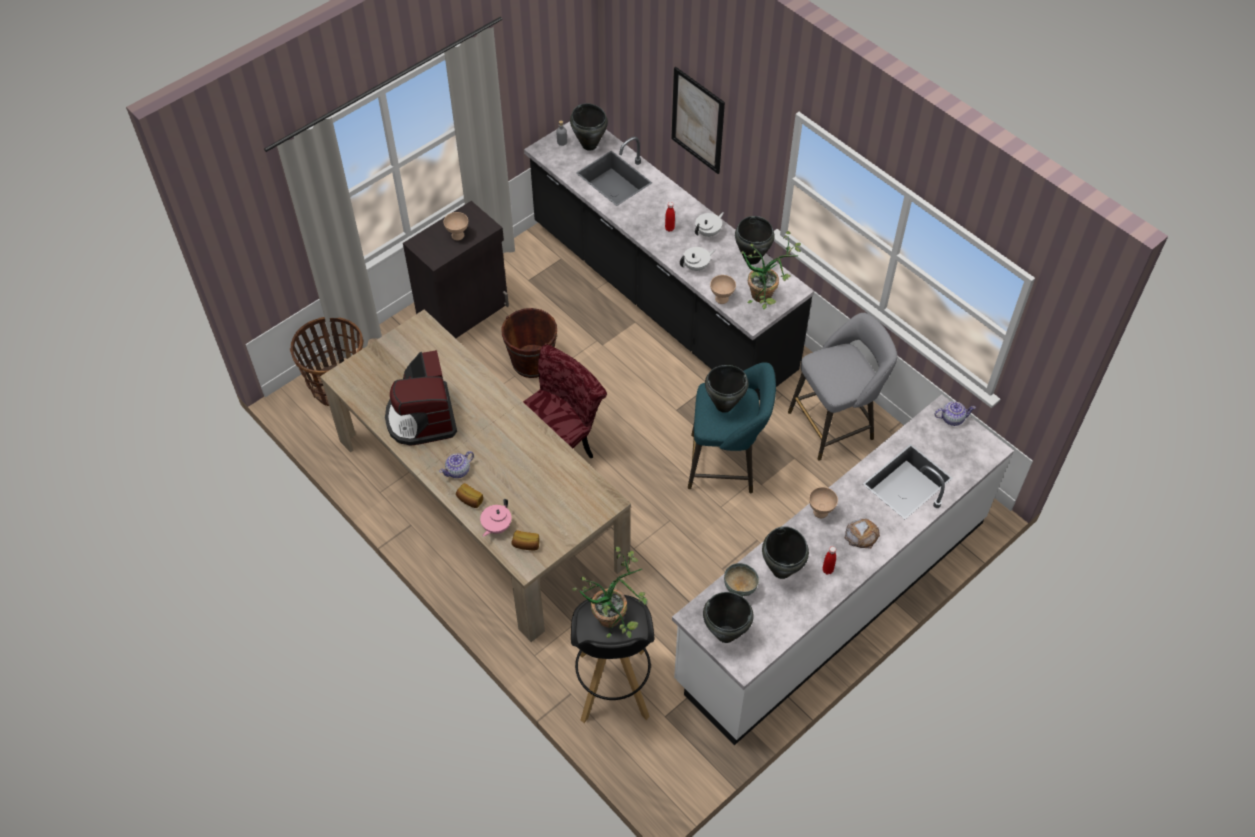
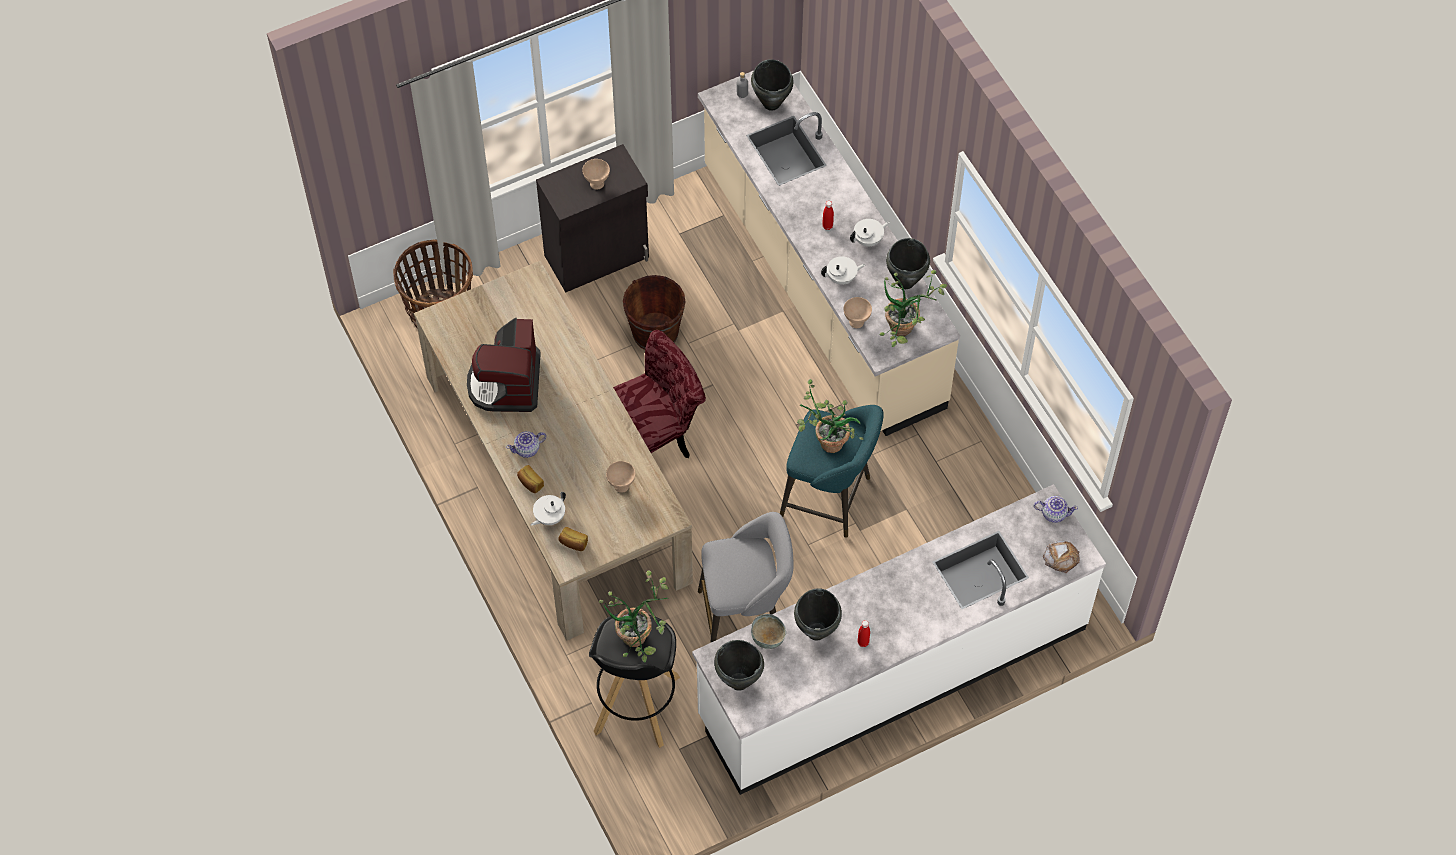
camera: 15 degrees right, 5 degrees up
(496, 526) = (549, 517): pink teapot -> white teapot
(660, 297) = (820, 288): black counter -> beige counter
(697, 120) = (882, 115): picture -> none
(723, 405) = (826, 440): black cooking pot -> potted plant
(820, 512) = (877, 581): beige bowl -> beige bowl (621, 486)
(835, 424) = (964, 481): grey stool -> grey stool (746, 618)
(861, 535) = (911, 615): bread -> bread (1061, 557)

